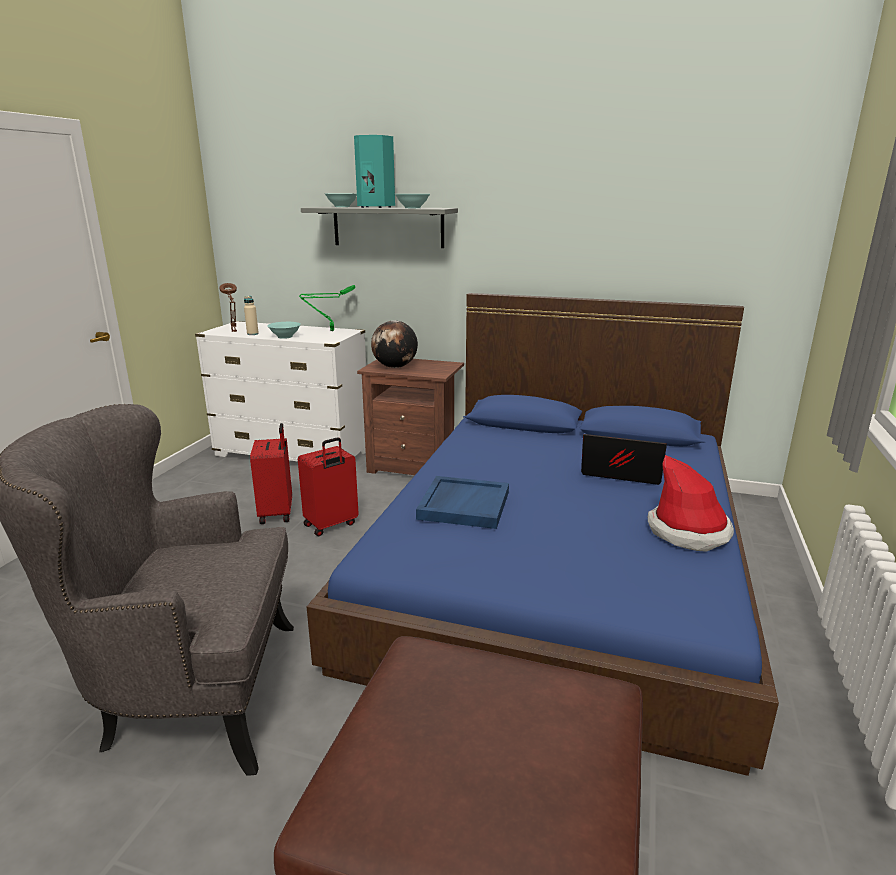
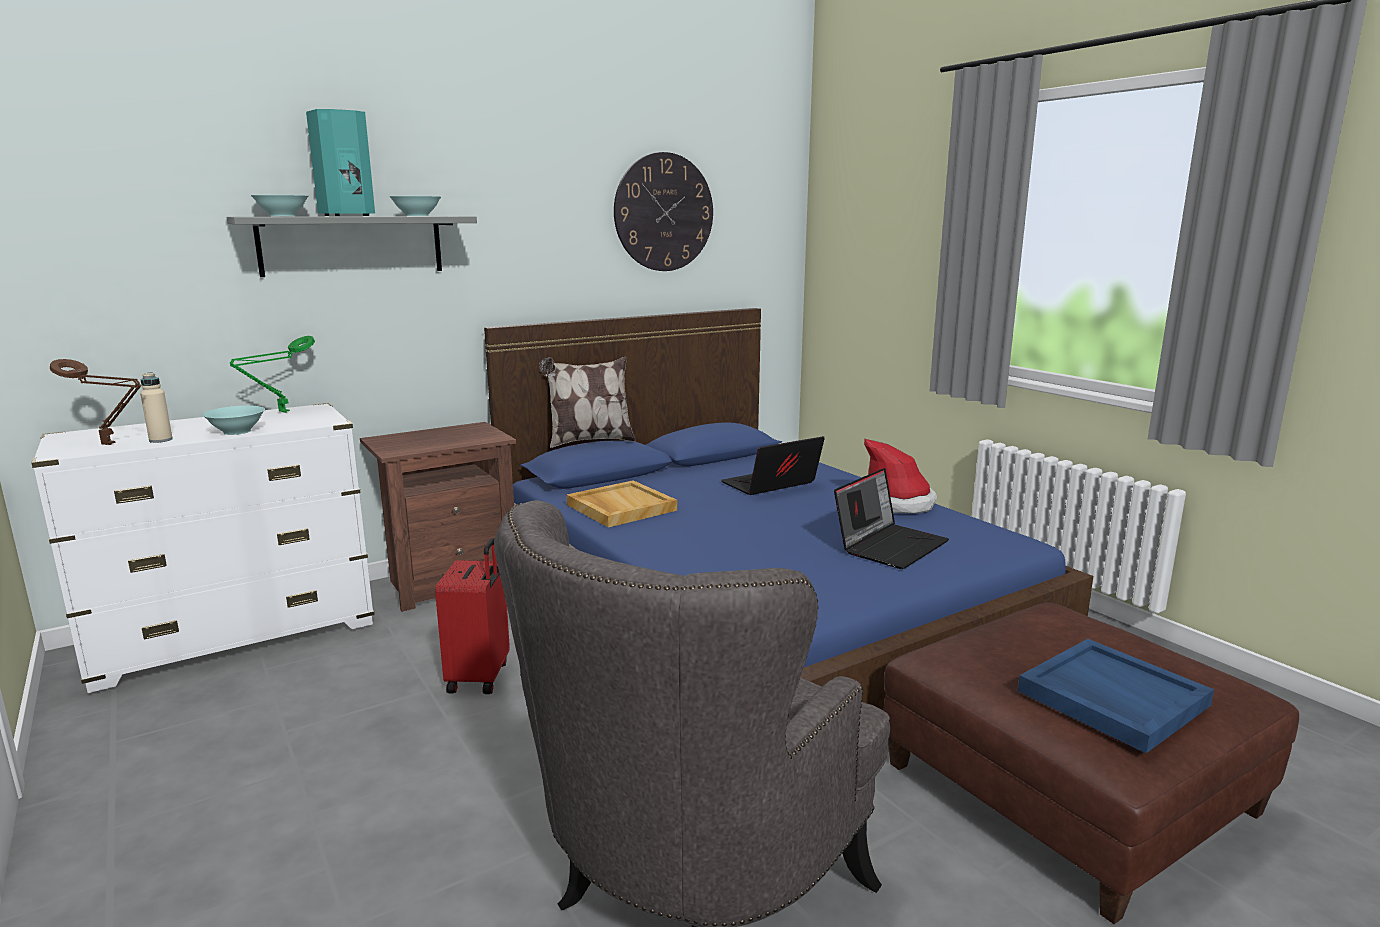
camera: 50 degrees left, 5 degrees down
(277, 513) = (378, 702): red suitcase -> none
(395, 367) = (419, 443): globe -> none
(463, 505) = (731, 549): blue tray -> blue tray (1110, 698)
(479, 449) = (620, 507): none -> beige tray
(528, 395) = (589, 441): none -> pillow
(585, 559) = (890, 545): none -> laptop
(645, 206) = (664, 212): none -> wall clock

